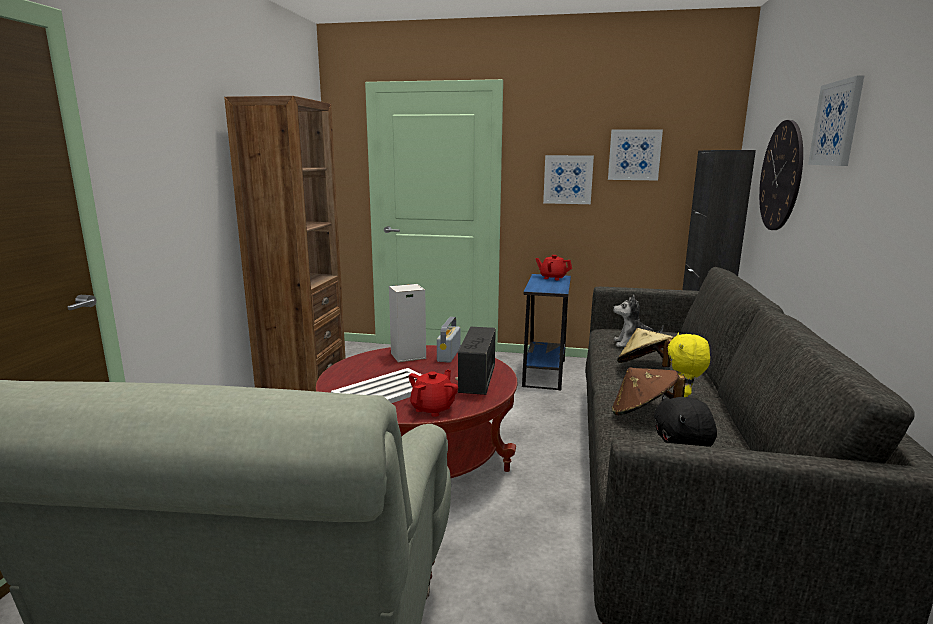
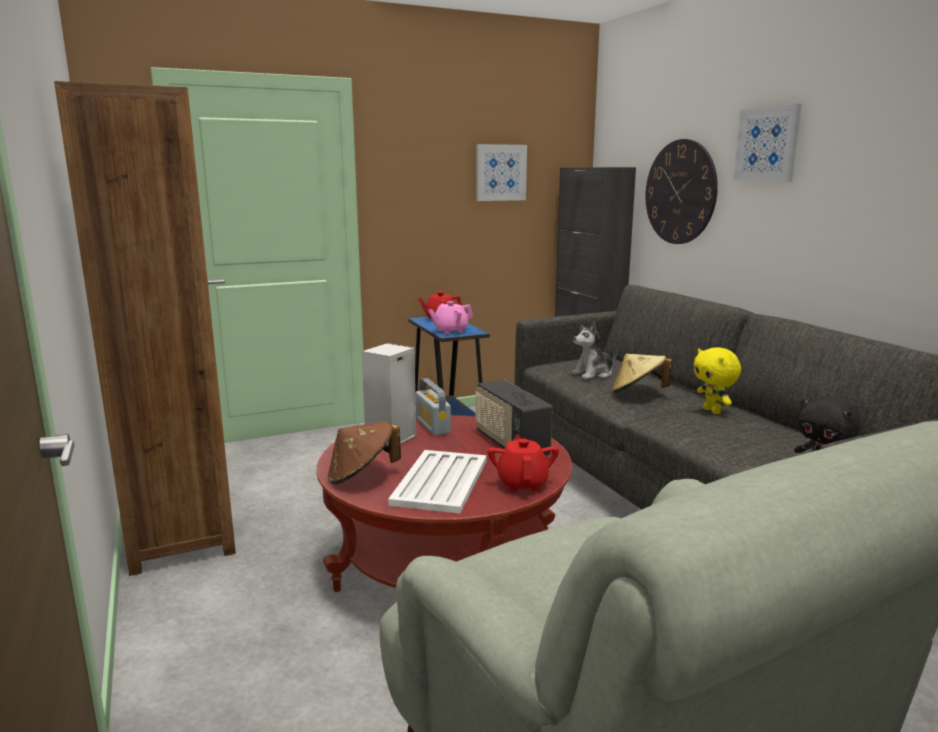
camera: 35 degrees left, 0 degrees up
(541, 287) = (450, 331): none -> pink teapot
(568, 179) = (435, 202): picture -> none
(643, 414) = (710, 432): brown hat -> brown hat (361, 475)

